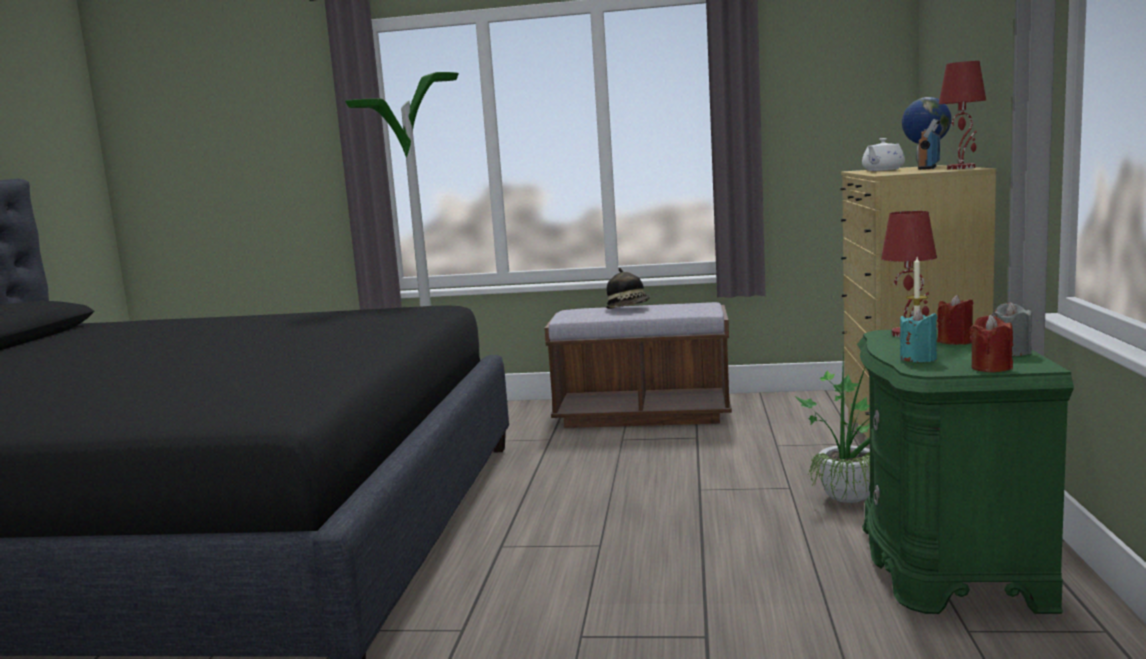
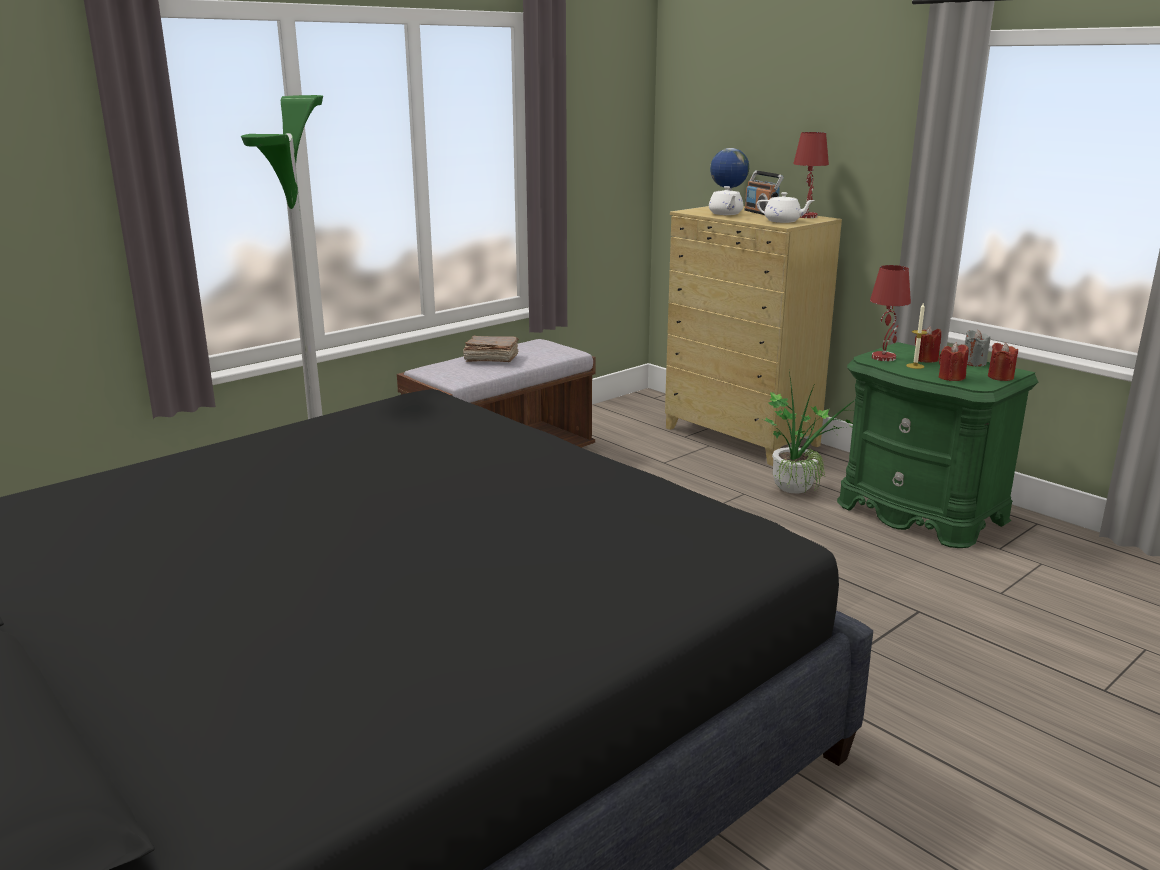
camera: 50 degrees left, 10 degrees up
(629, 308) = (490, 359): hat -> brown book
(906, 172) = (783, 221): none -> white teapot
(918, 359) = (951, 378): turquoise candle -> red candle

